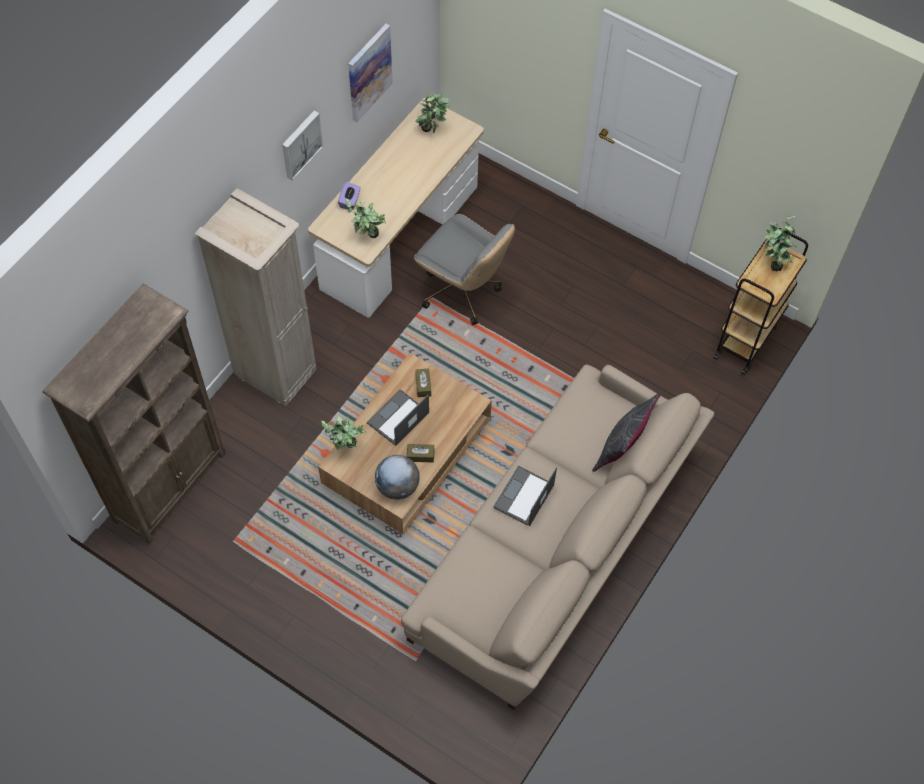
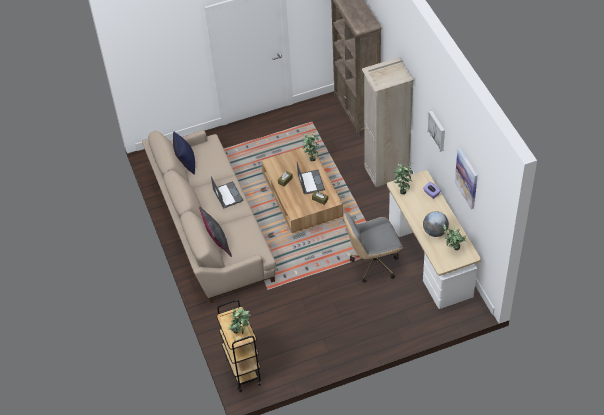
camera: 130 degrees right, 10 degrees down
(397, 486) = (277, 165): globe -> globe (435, 232)
(507, 608) = (186, 163): none -> blue pillow

